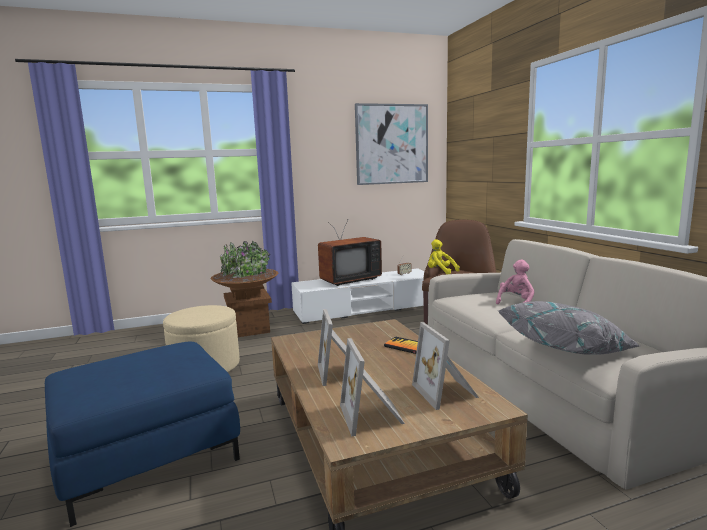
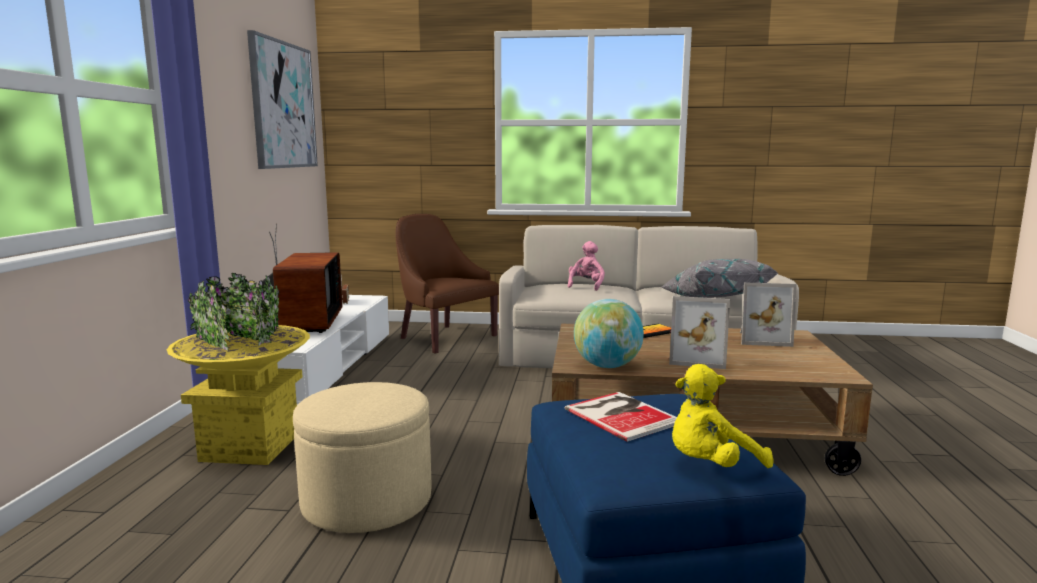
camera: 65 degrees left, 0 degrees up
(158, 358) = (622, 415): none -> book
(249, 329) = (250, 447): brown planter -> yellow planter
(296, 348) = (607, 366): none -> globe
(373, 416) = (797, 363): picture frame -> none
(440, 272) = (428, 283): yellow plush toy -> yellow plush toy (710, 465)
(516, 302) = (586, 286): pink plush toy -> pink plush toy turned 45 degrees clockwise

